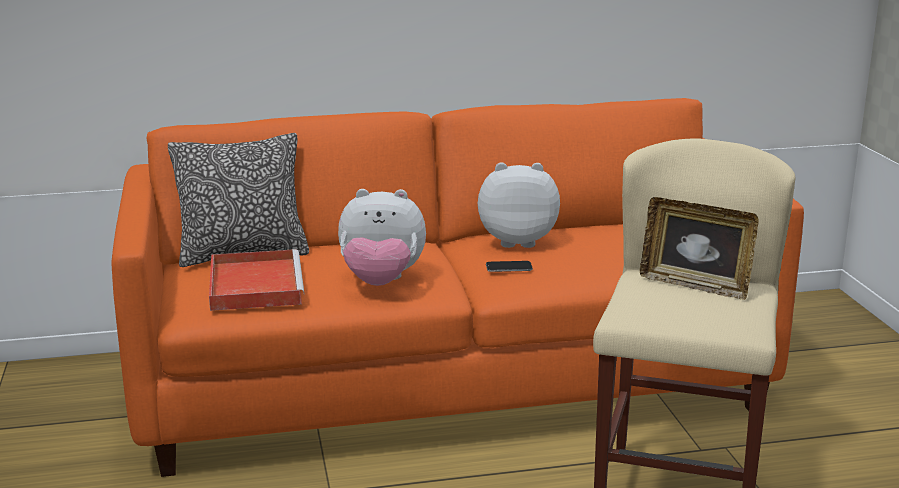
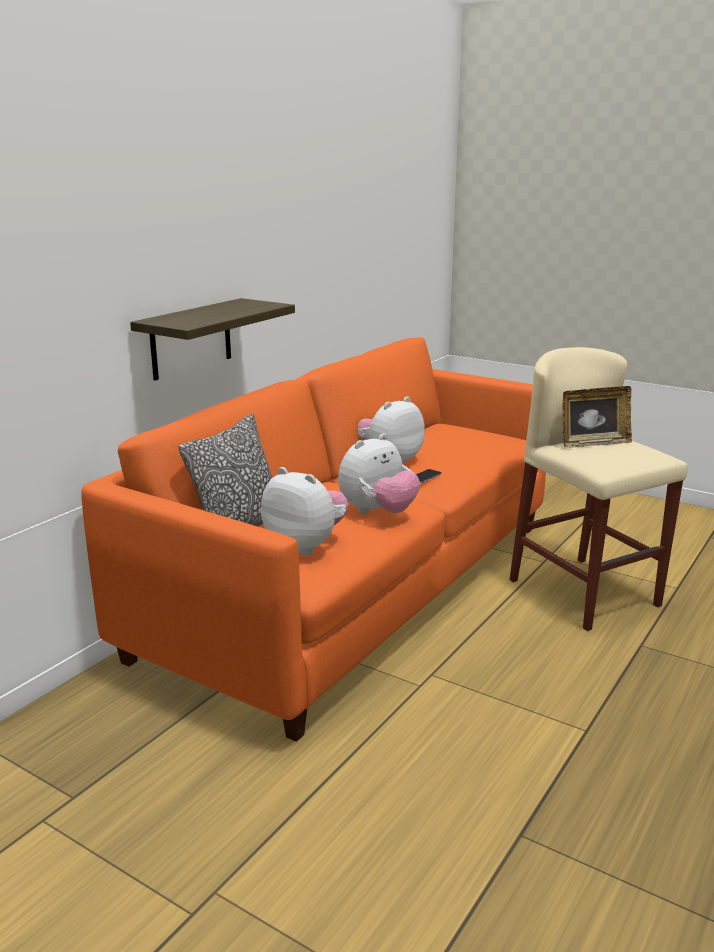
camera: 45 degrees left, 0 degrees up
(254, 284) = (306, 545): red tray -> plush toy
(305, 44) = (191, 339): none -> shelf

